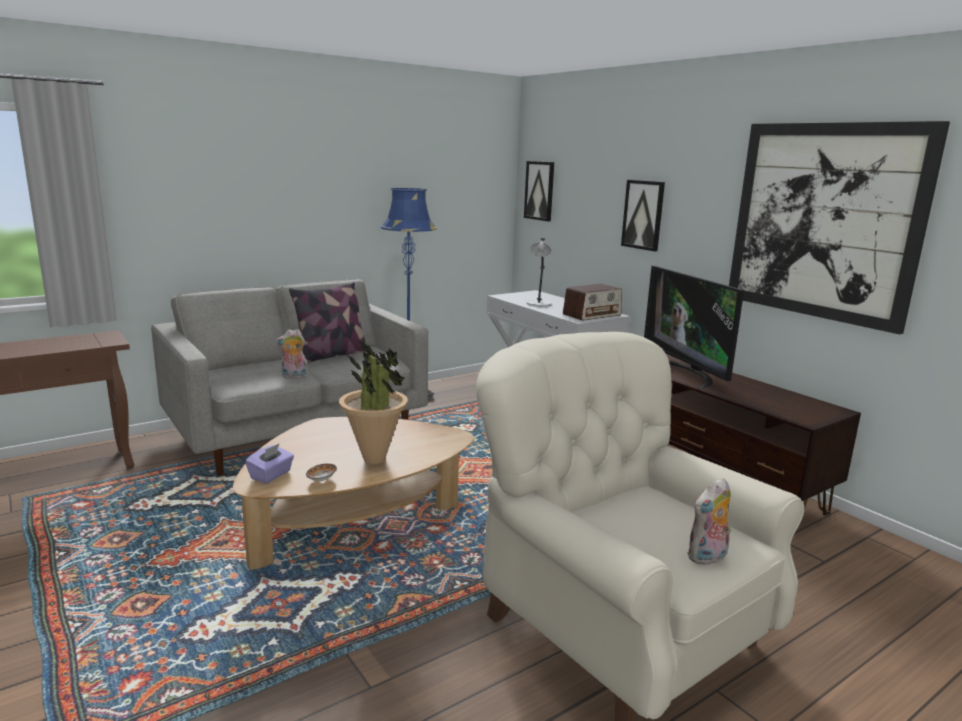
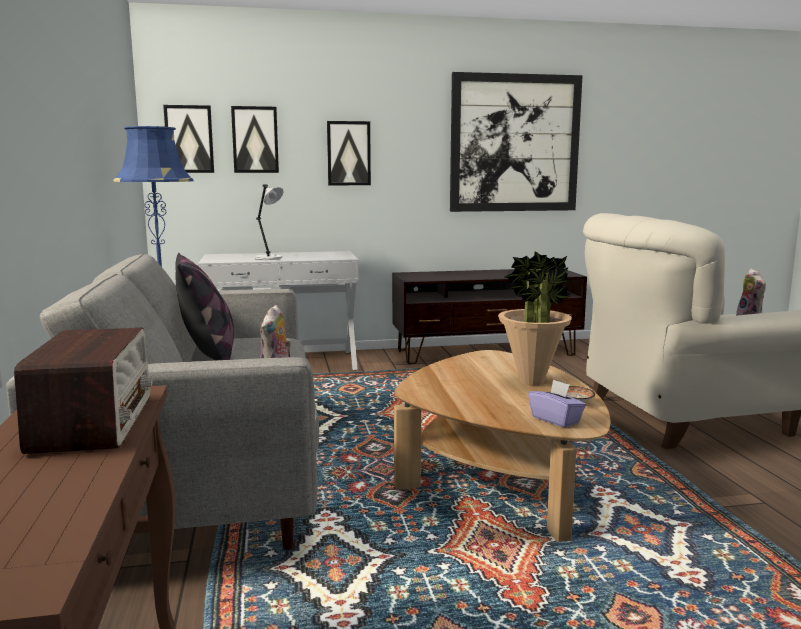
camera: 65 degrees left, 5 degrees down
(578, 194) = (255, 139): none -> picture
(592, 315) = (333, 254): radio -> radio (94, 422)
(686, 373) = (457, 276): television -> none

